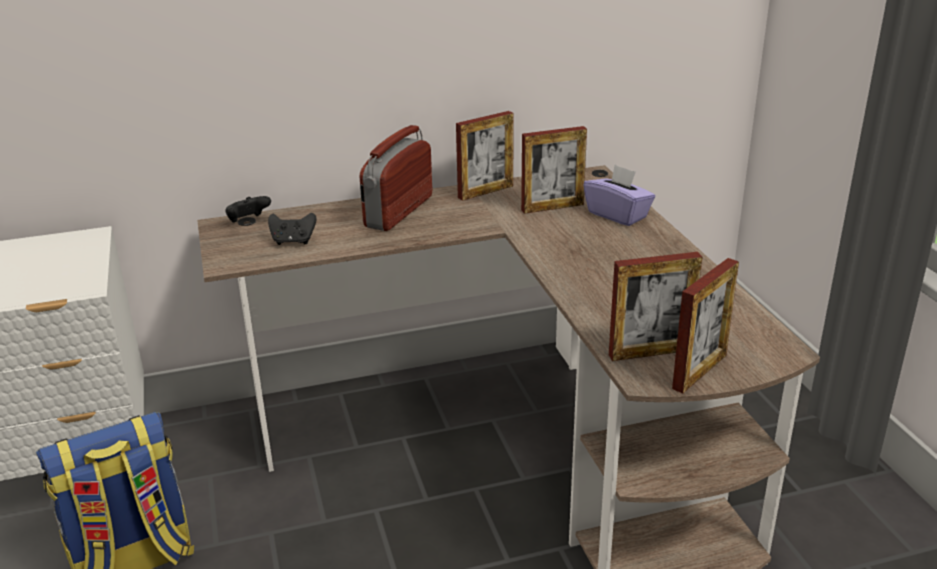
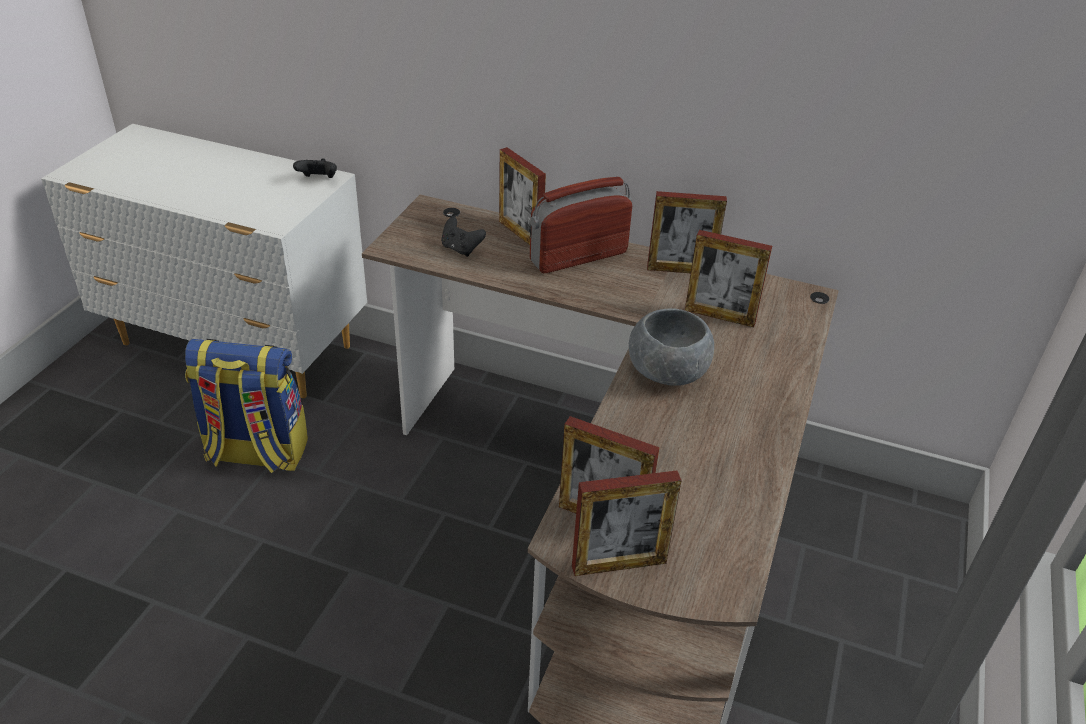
camera: 35 degrees right, 10 degrees up
(248, 221) = (451, 213): black game controller -> black game controller (318, 180)
(329, 214) = (520, 234): none -> picture frame
(566, 252) = (668, 372): none -> grey bowl
(618, 215) = (772, 355): purple tissue box -> none

